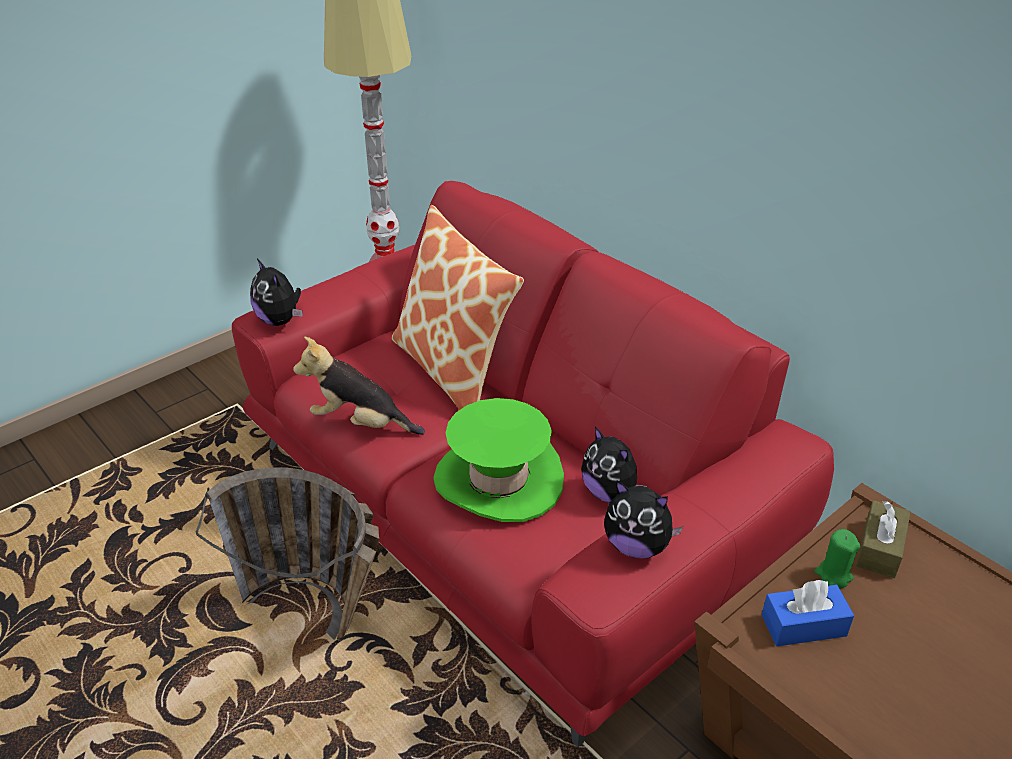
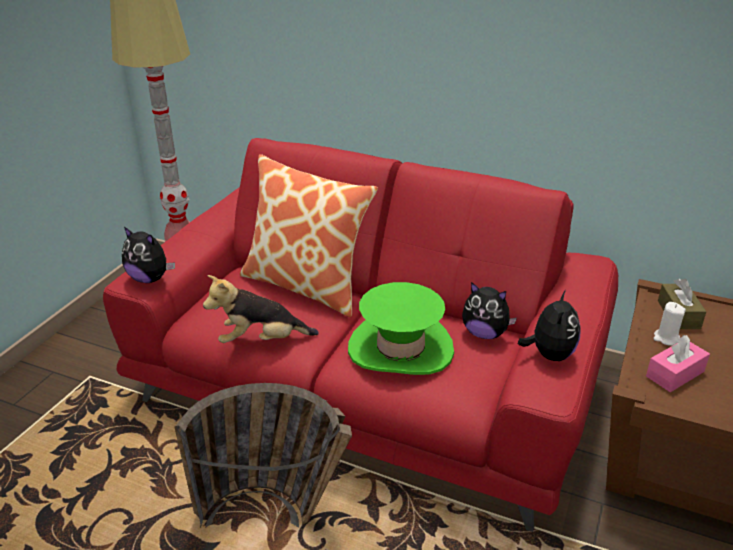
camera: 25 degrees left, 5 degrees down
(637, 546) = (549, 354): plush toy -> plush toy turned 75 degrees counterclockwise
(803, 625) = (675, 374): blue tissue box -> pink tissue box
(833, 575) = (666, 338): green candle -> white candle

